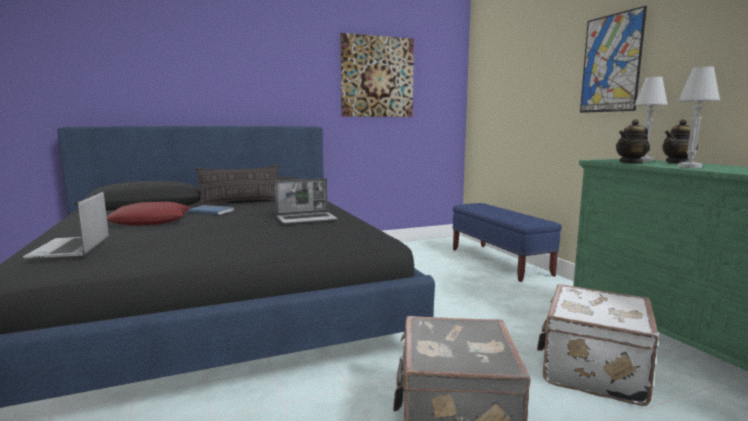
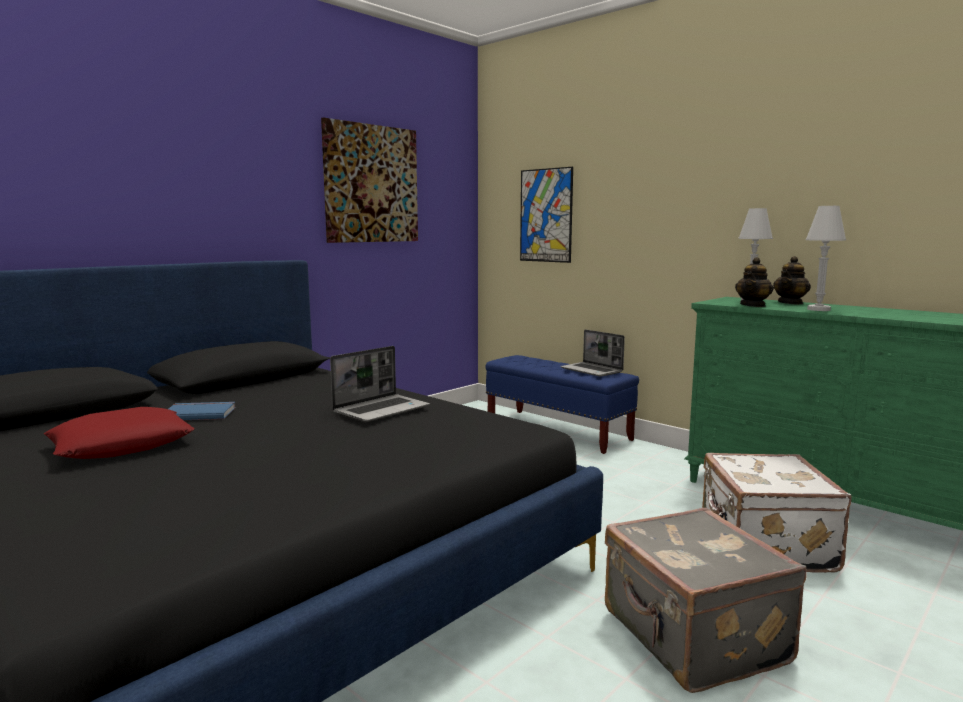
camera: 25 degrees left, 0 degrees up
(71, 249) = (96, 520): laptop -> laptop (592, 370)
(242, 203) = (222, 393): pillow -> none
(611, 63) = (694, 186): picture -> picture (546, 215)

